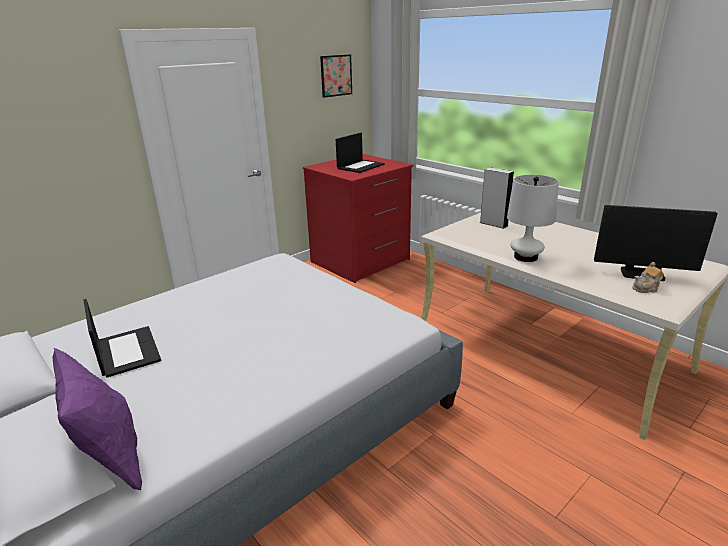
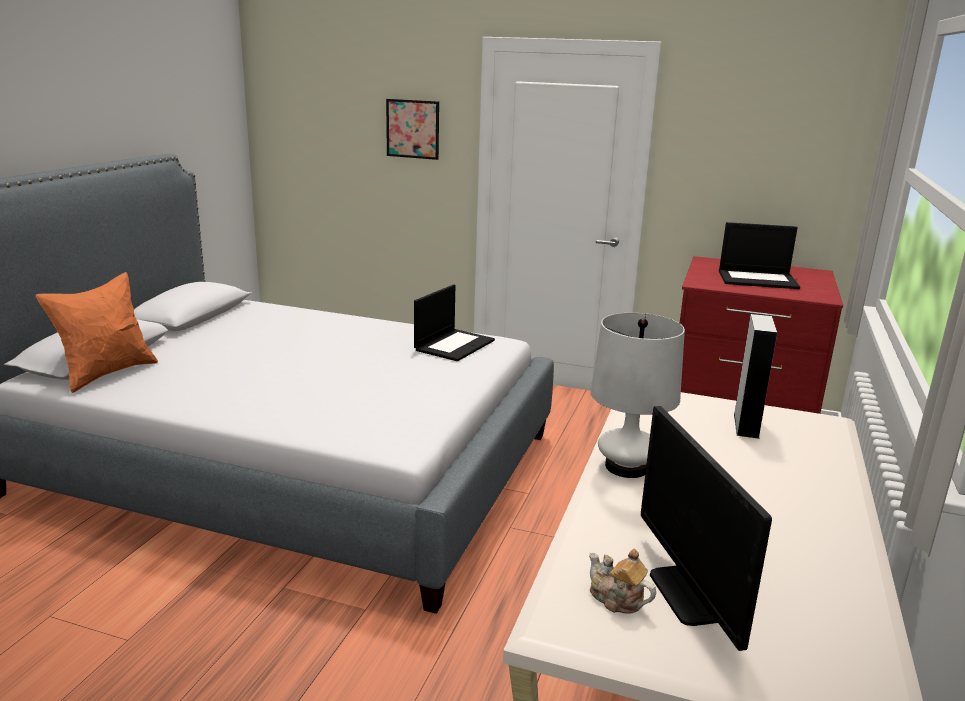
camera: 60 degrees right, 5 degrees down
(111, 459) = (107, 373): purple pillow -> orange pillow
(126, 351) = (254, 335): laptop -> laptop (454, 345)
(336, 75) = (805, 127): picture -> picture (413, 129)

